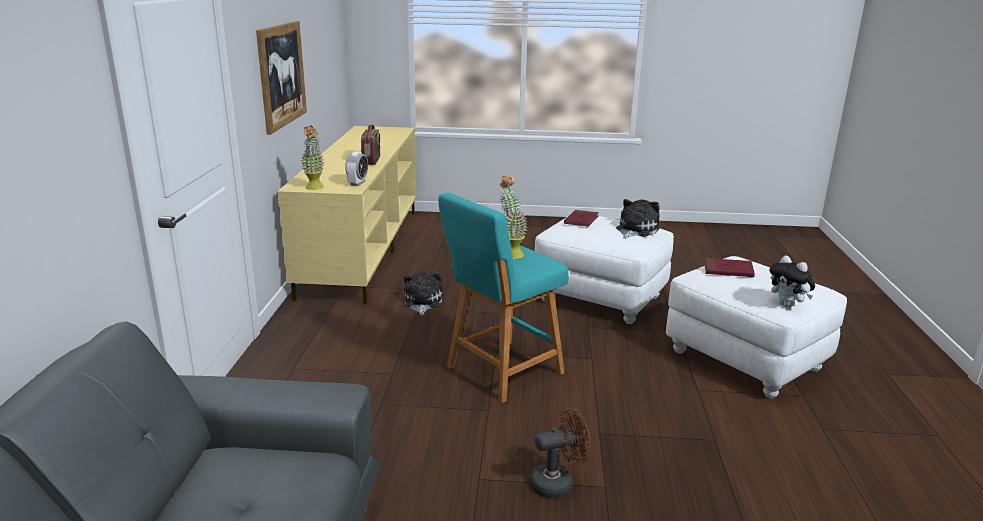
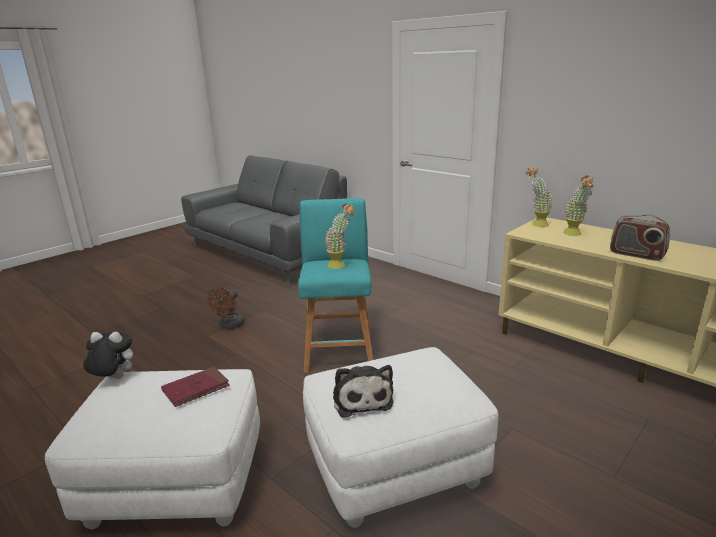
camera: 130 degrees right, 0 degrees up
(281, 75) = (607, 129): picture -> none
(336, 176) = (574, 234): none -> potted plant
(357, 183) = (541, 237): alarm clock -> none
(422, 302) = (484, 357): plush toy -> none
(581, 220) = (432, 375): red book -> none

